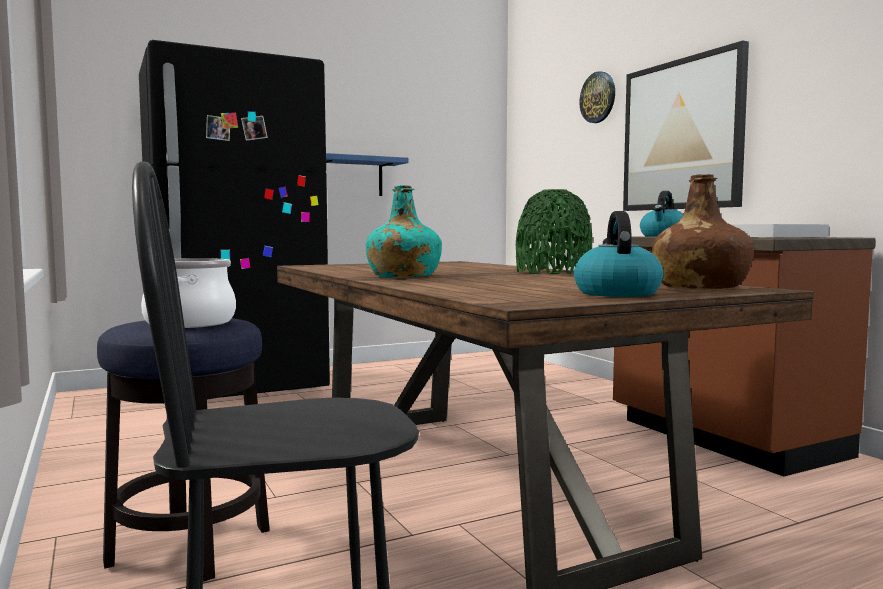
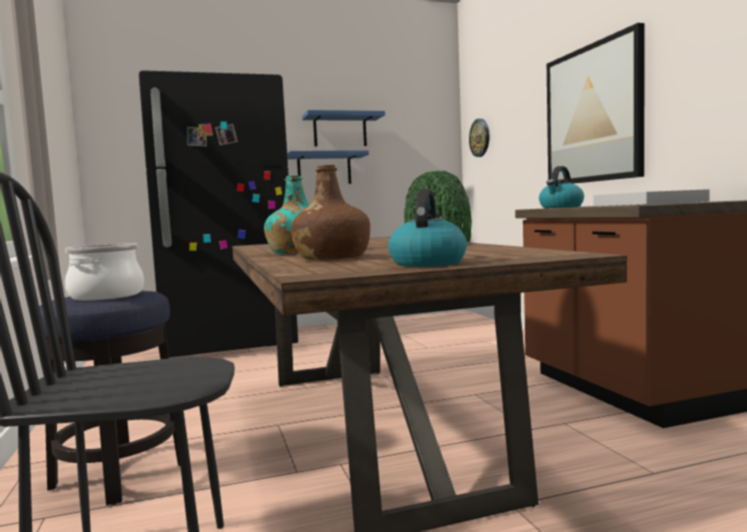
camera: 10 degrees right, 0 degrees up
(371, 132) = (340, 131): none -> blue shelf
(598, 97) = (526, 86): wall clock -> wall clock (480, 138)
(699, 287) = (523, 255): brown bottle -> brown bottle (332, 258)

